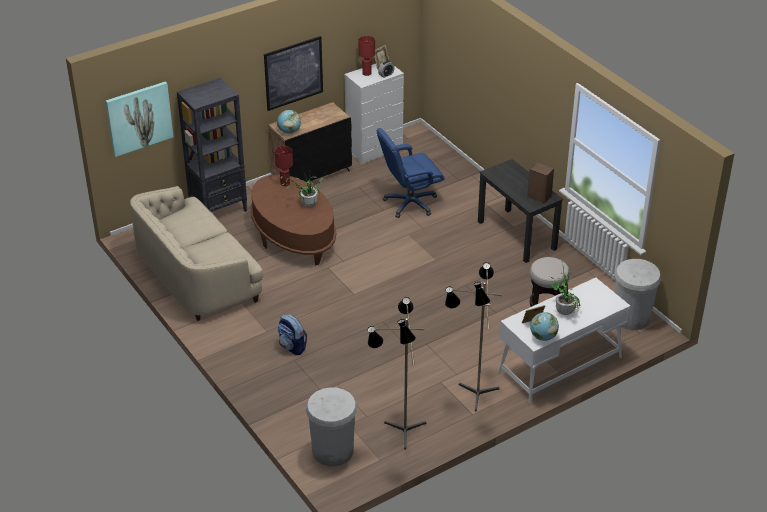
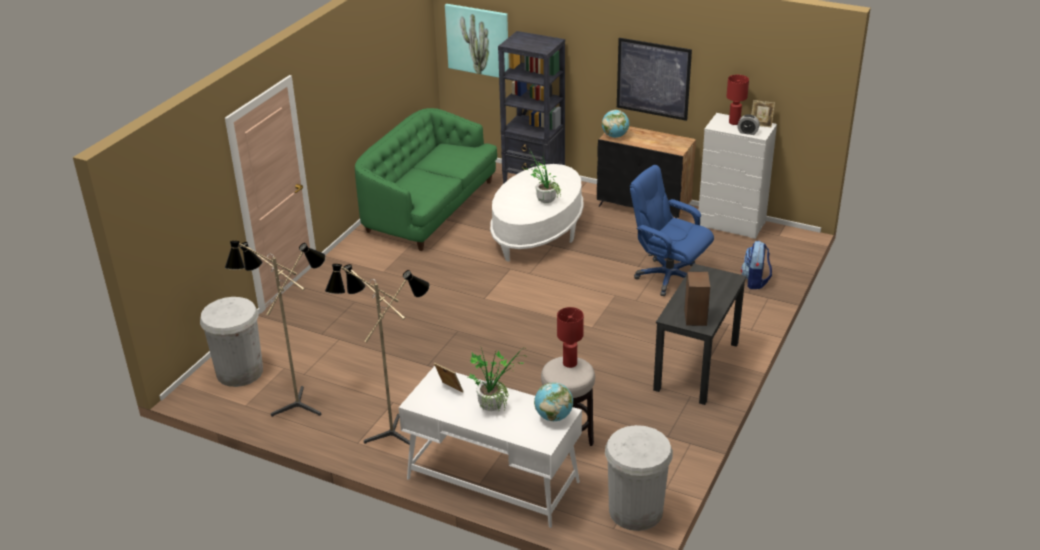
camera: 60 degrees right, 5 degrees down
(197, 275) = (429, 208): beige sofa -> green sofa
(285, 183) = (564, 178): red table lamp -> red table lamp (570, 363)
(292, 347) = (372, 294): backpack -> backpack (755, 281)
(293, 236) = (537, 233): brown coffee table -> white coffee table
(543, 337) = (429, 405): globe -> globe (553, 416)

